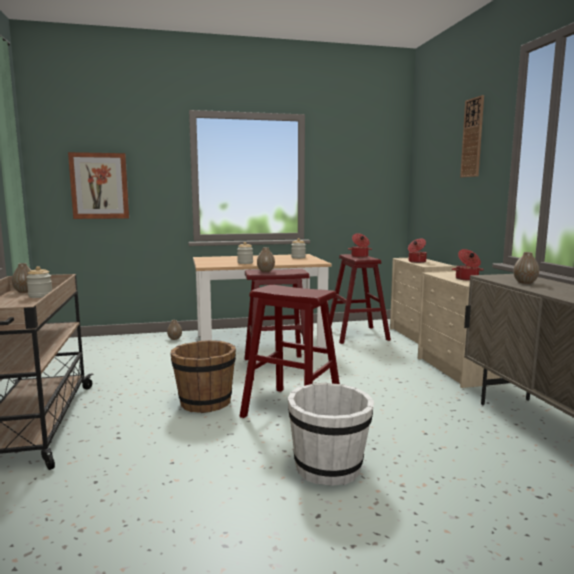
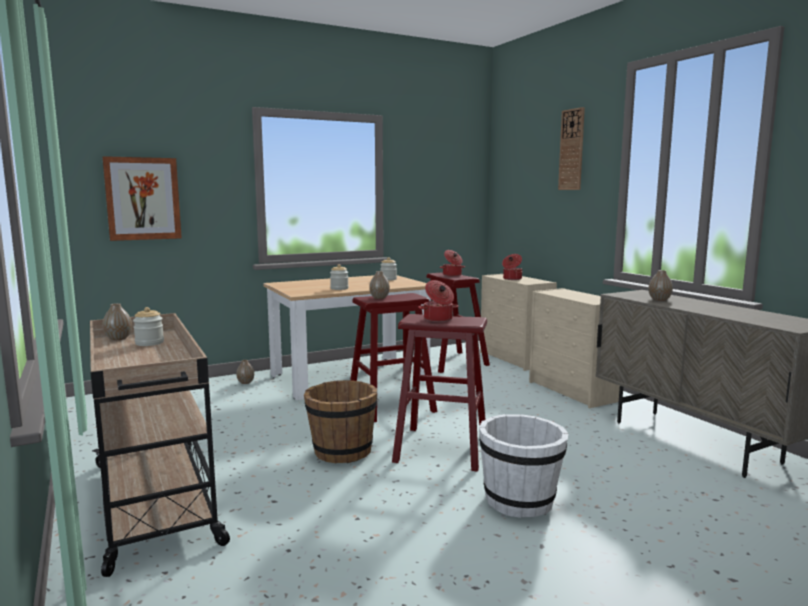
camera: 15 degrees left, 0 degrees up
(467, 279) = (584, 297): cooking pot -> cooking pot (438, 319)

